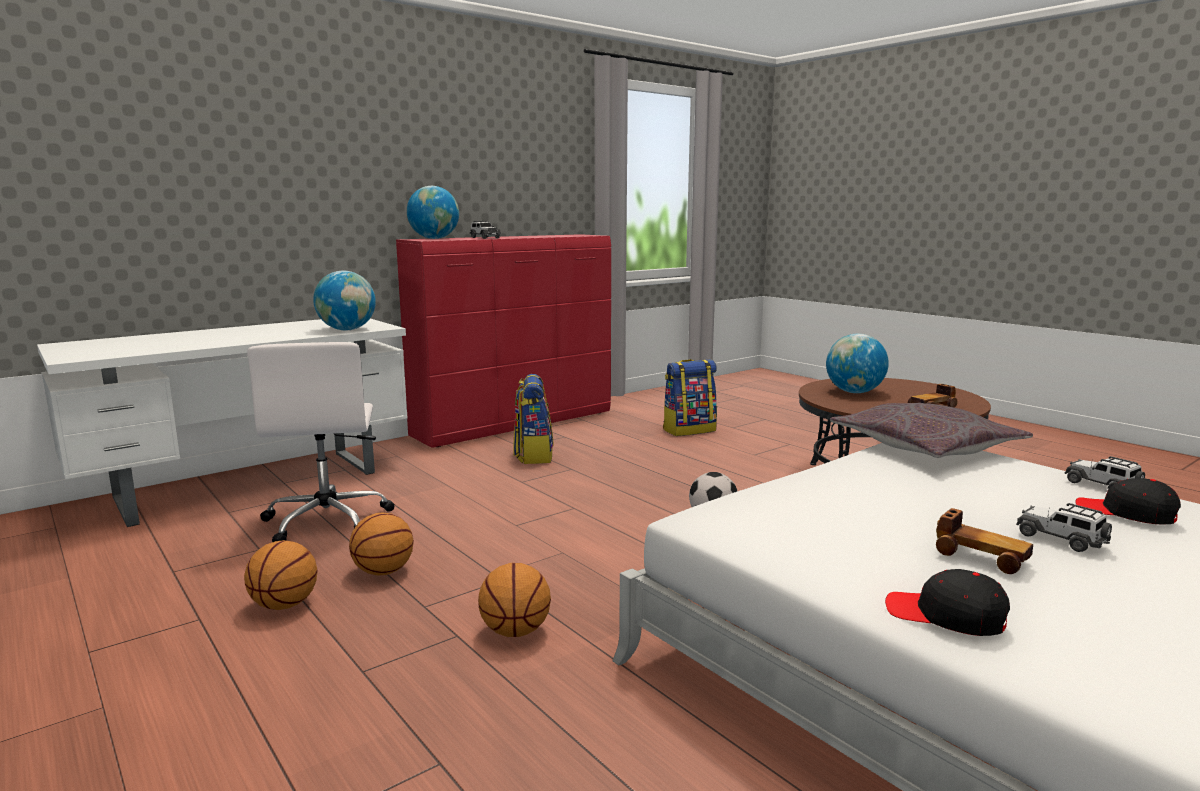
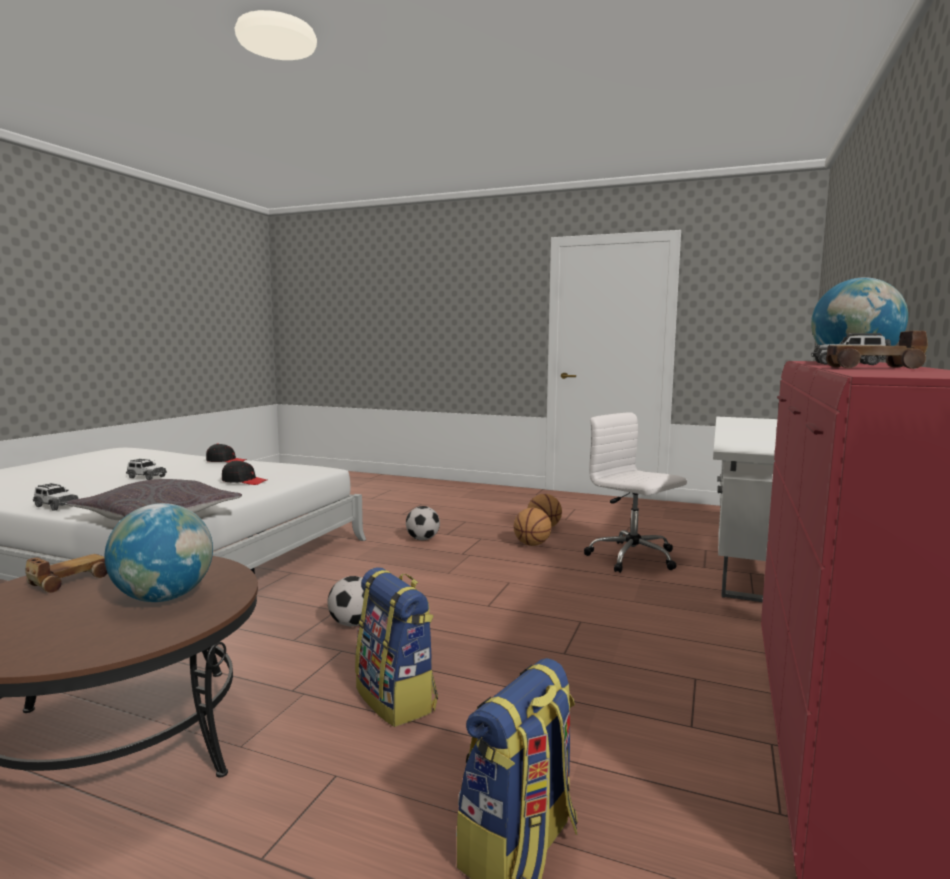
camera: 150 degrees right, 5 degrees down
(347, 330) = (739, 444): globe -> none
(514, 631) = (423, 539): basketball -> football
(533, 455) = (645, 664): backpack -> backpack (397, 699)
(980, 556) = (195, 471): toy car -> toy car (874, 368)
(1125, 513) = (82, 490): black cap -> black cap (244, 481)

